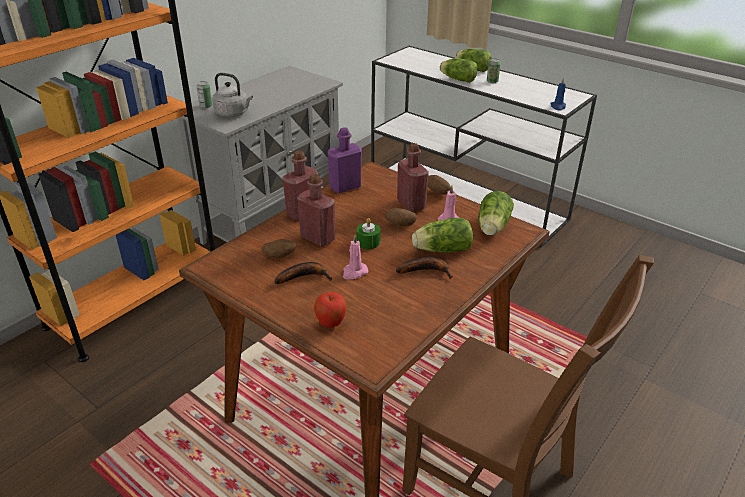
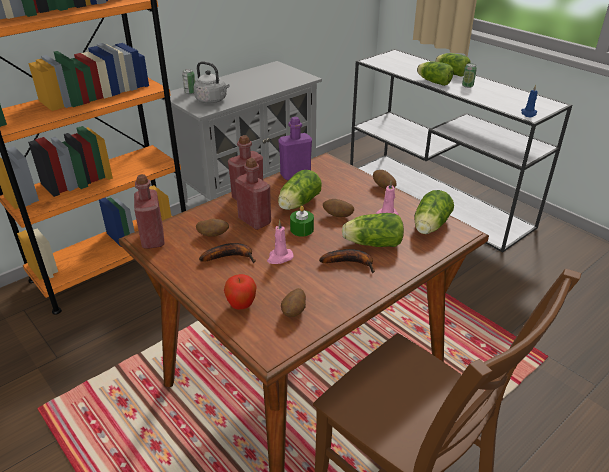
camera: 10 degrees right, 0 degrees up
(356, 217) = (297, 204): none -> lettuce
(385, 324) = (294, 312): none -> potato
(411, 204) = (354, 197): red bottle -> red bottle (153, 239)

